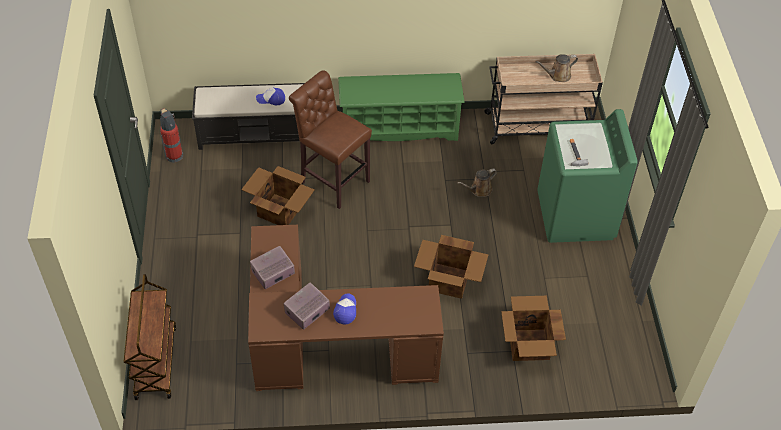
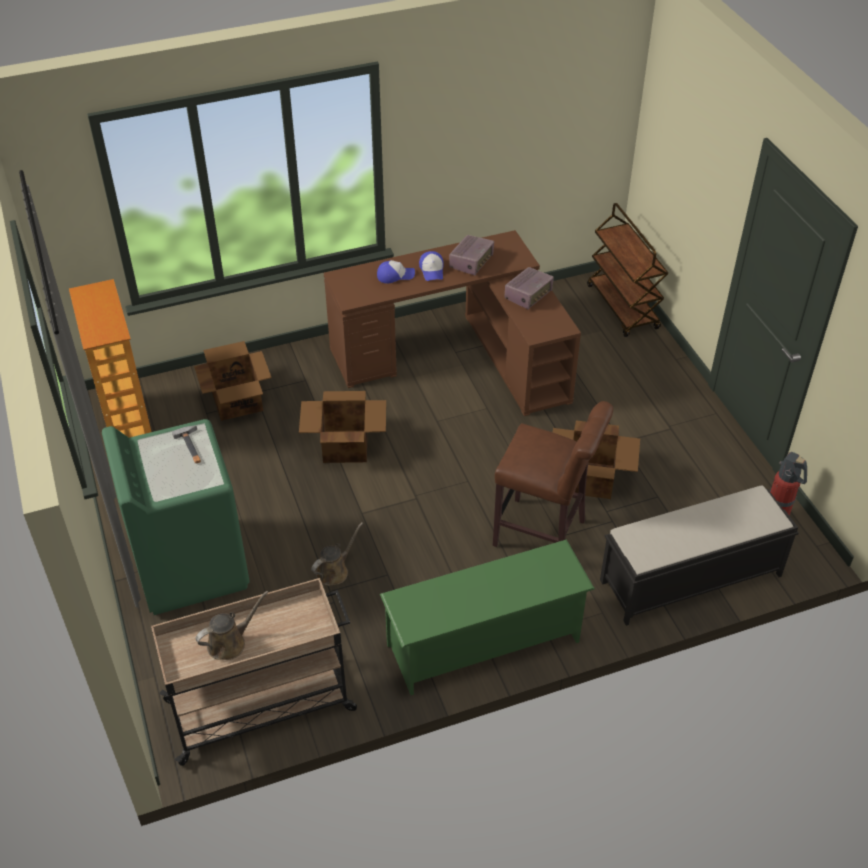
camera: 165 degrees right, 5 degrees down
(271, 99) = (673, 533): cap -> cap (395, 275)
(623, 344) = (127, 425): none -> bookcase

